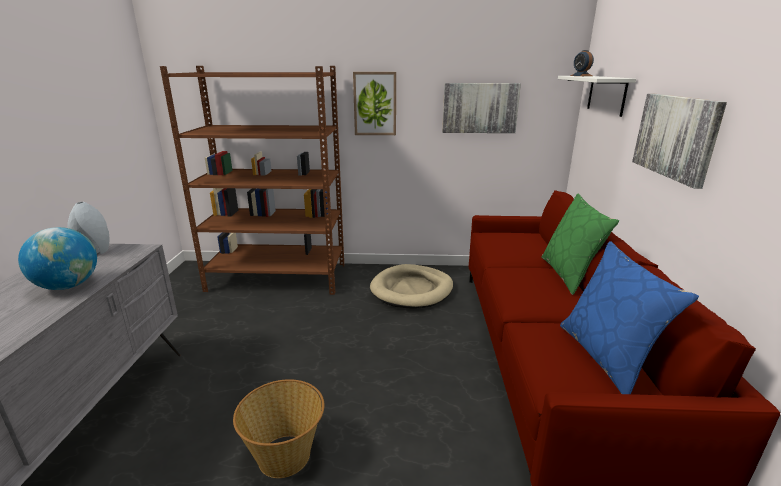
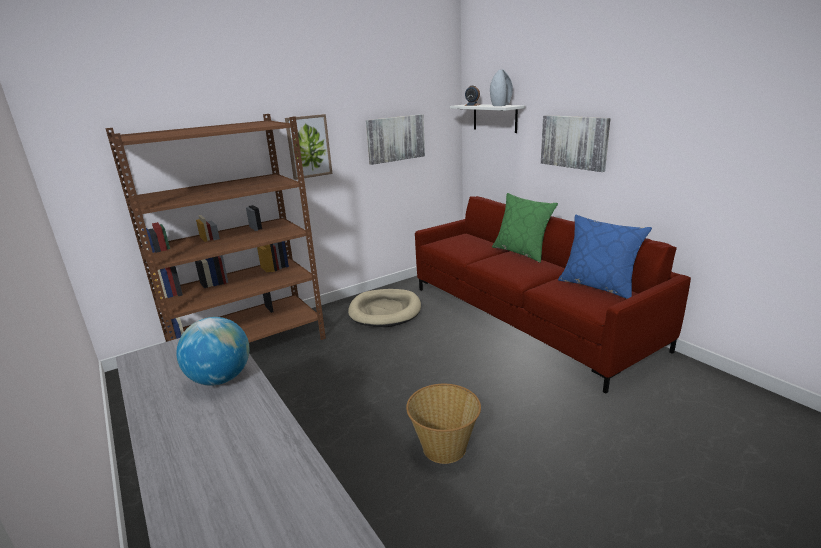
camera: 35 degrees left, 0 degrees up
(95, 251) = (169, 352): grey vase -> grey vase (500, 105)

